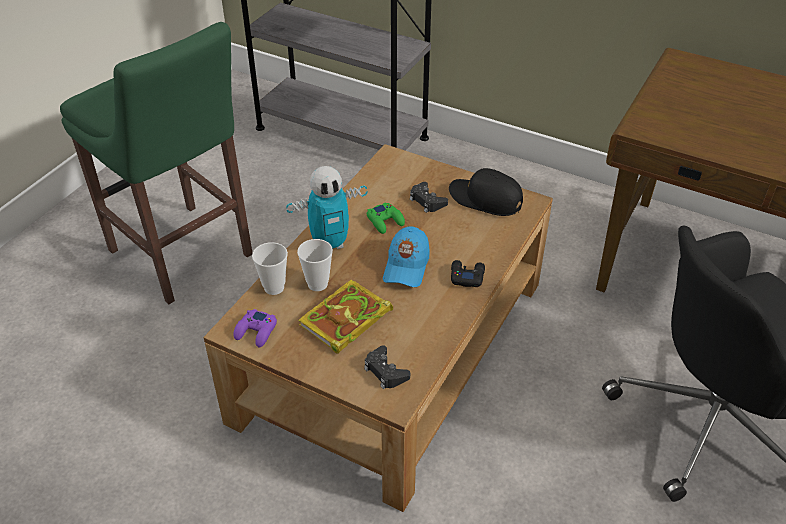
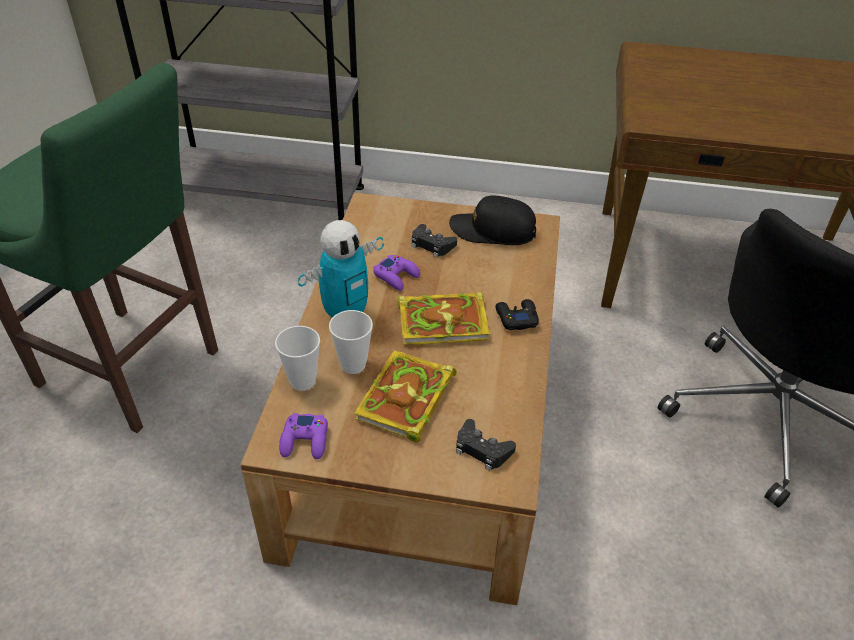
camera: 20 degrees left, 0 degrees up
(385, 221) = (397, 276): green game controller -> purple game controller
(406, 266) = (445, 321): blue cap -> book

